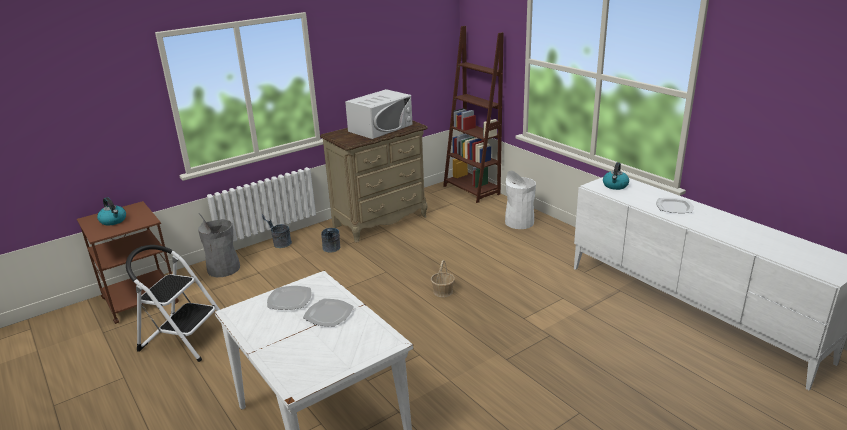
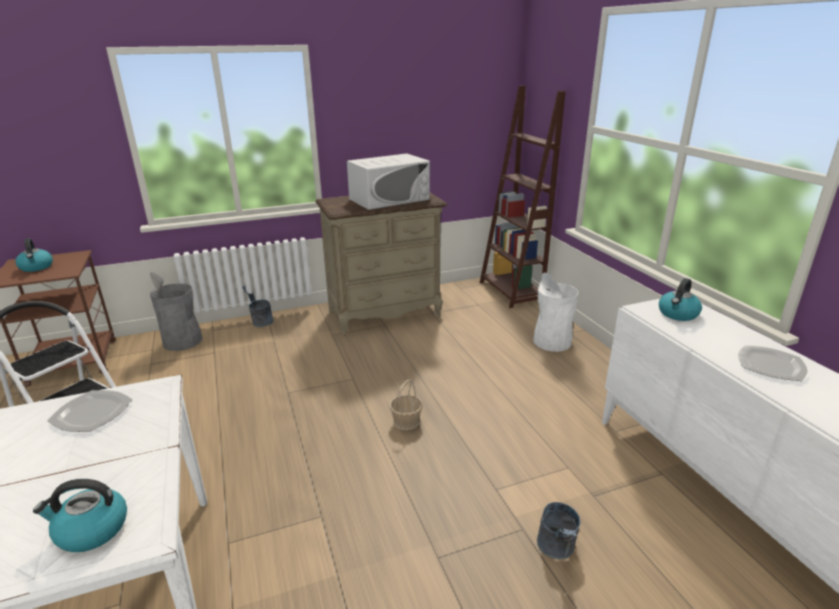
camera: 15 degrees right, 0 degrees up
(329, 314) = (114, 452): plate -> none
(332, 249) = (310, 339): grey bucket -> grey bucket (557, 550)
(358, 346) = (91, 530): none -> kettle

